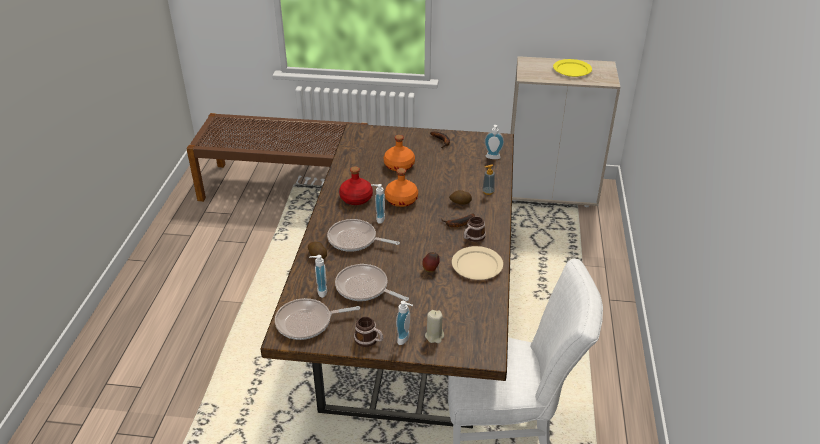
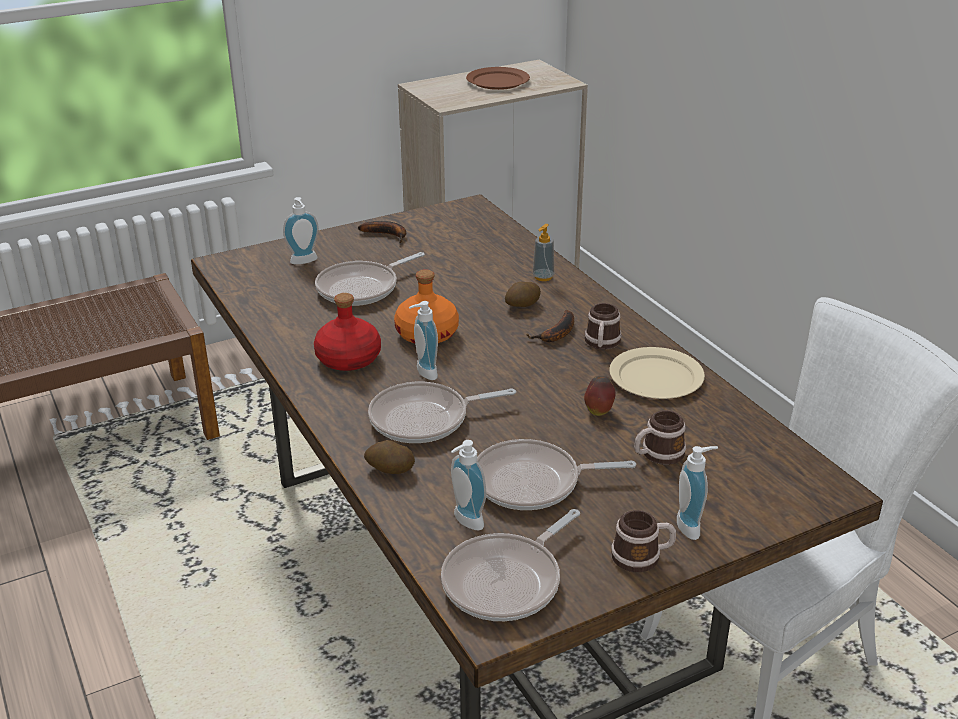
camera: 35 degrees left, 5 degrees down
(399, 165) = (362, 288): orange bottle -> frying pan
(431, 301) = (657, 455): none -> mug
(434, 336) = (728, 501): beige candle -> none
(492, 158) = (492, 232): soap dispenser -> soap dispenser (304, 262)
(572, 70) = (498, 81): yellow plate -> brown plate

